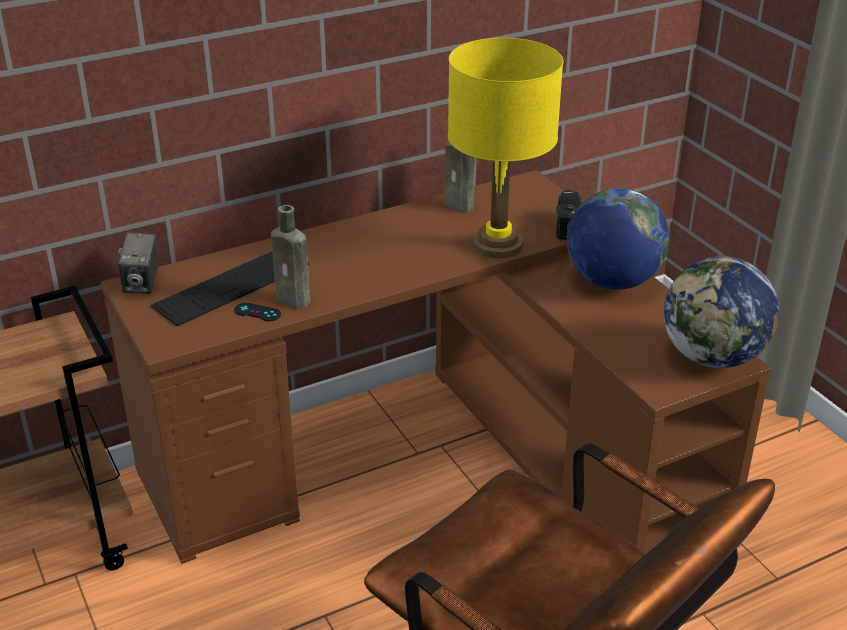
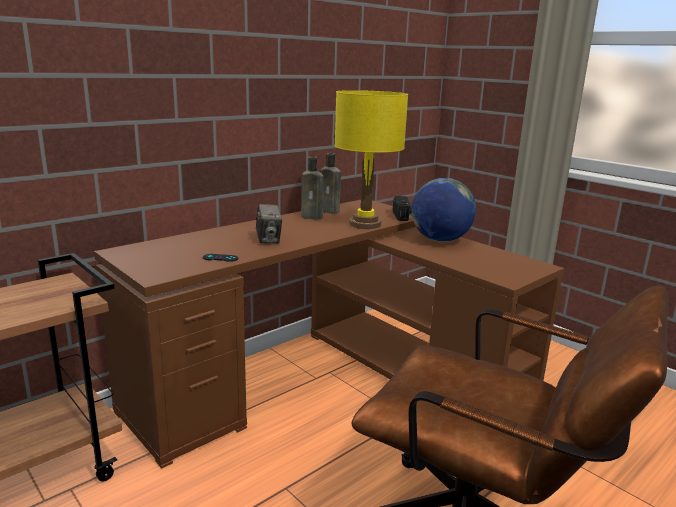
camera: 15 degrees left, 15 degrees down
(142, 284) = (127, 250): camera -> camera (268, 240)
(232, 285) = (196, 247): keyboard -> none
(295, 300) = (245, 251): brown bottle -> brown bottle (313, 217)
(713, 357) = (527, 265): globe -> none

